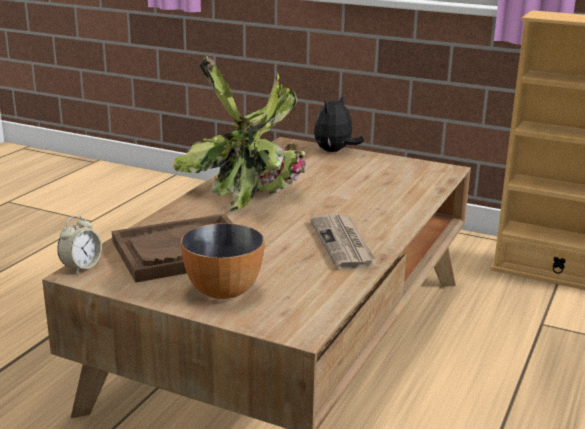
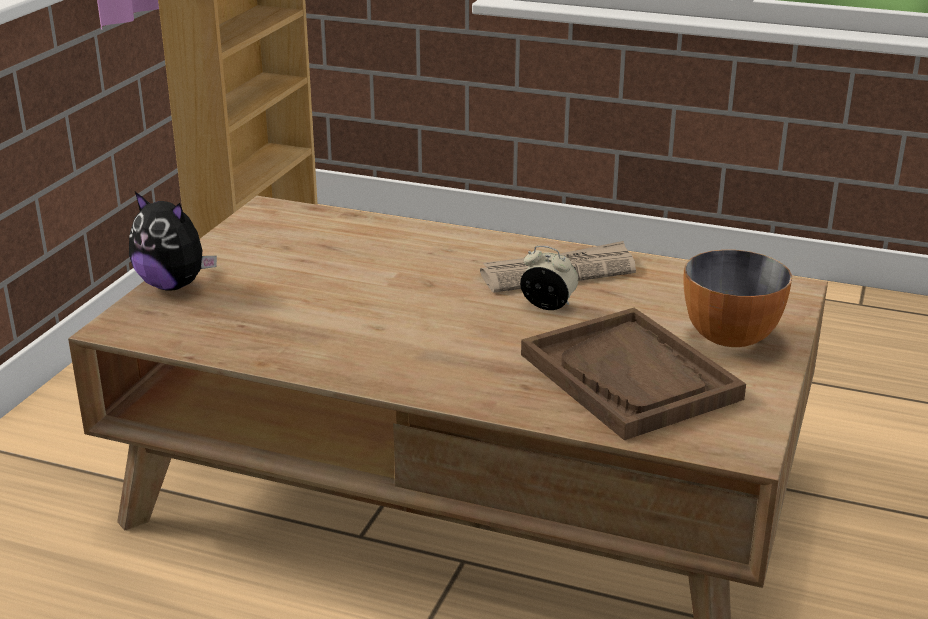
camera: 95 degrees left, 5 degrees up
(81, 267) = (723, 451): alarm clock -> alarm clock (548, 306)
(250, 190) = (373, 345): potted plant -> none

